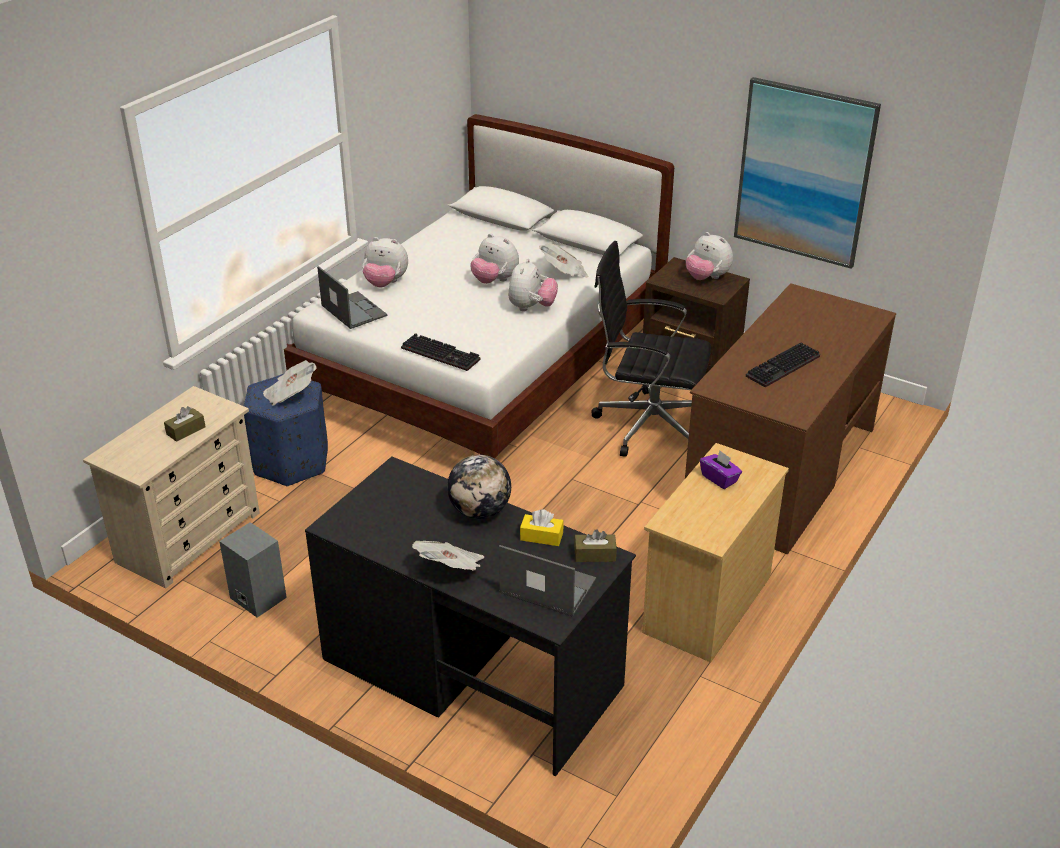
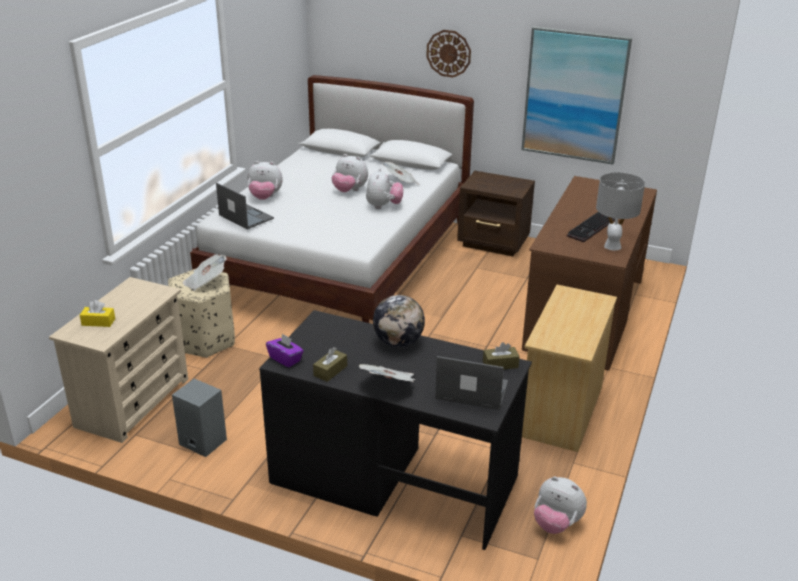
camera: 10 degrees left, 5 degrees down
(186, 430) = (132, 309): brown tissue box -> brown tissue box (330, 371)
(291, 462) = (205, 340): blue ottoman -> beige ottoman
(442, 354) = (325, 241): keyboard -> none
(541, 536) = (453, 355): yellow tissue box -> yellow tissue box (98, 322)
(645, 102) = (448, 53): none -> wall clock
(647, 424) = (476, 291): black office chair -> none
(707, 278) = (504, 182): plush toy -> plush toy (556, 524)
(719, 479) = (569, 308): purple tissue box -> purple tissue box (285, 359)
(801, 396) = (612, 246): none -> grey table lamp

